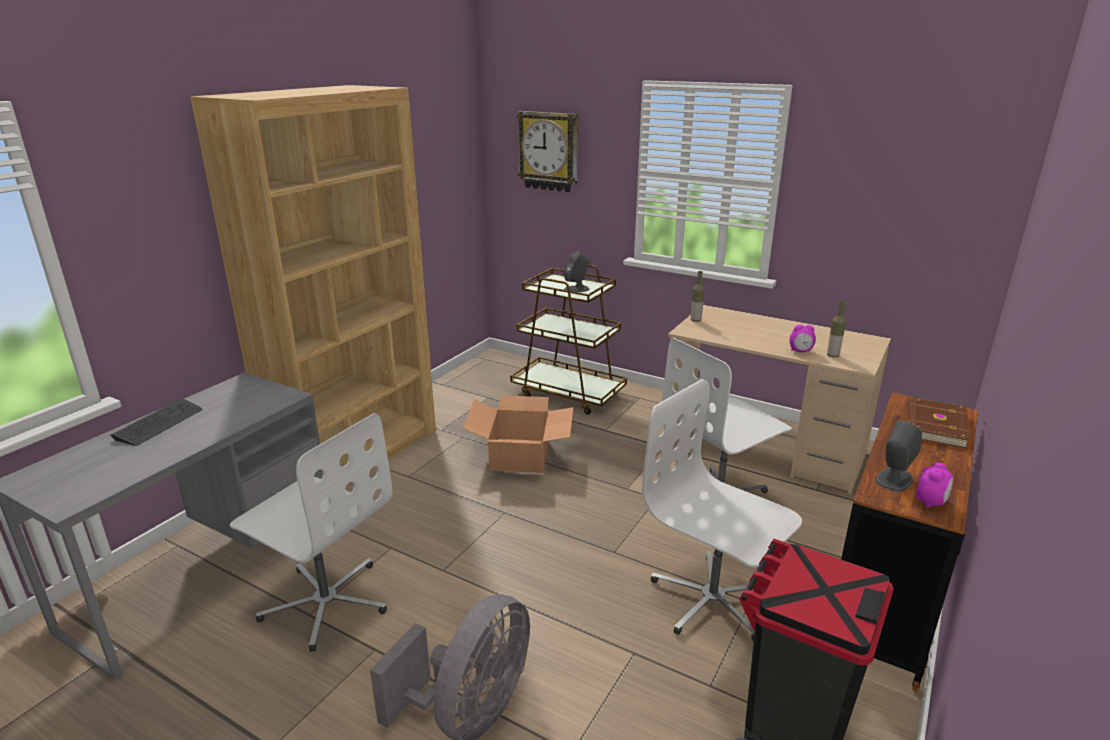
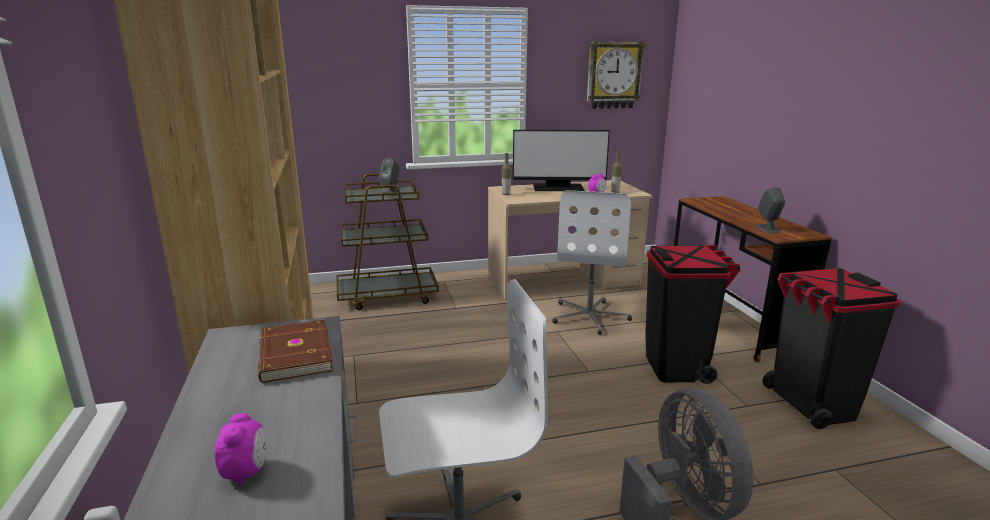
camera: 45 degrees left, 5 degrees down
(159, 423) = (220, 403): keyboard -> none
(520, 455) = (424, 347): cardboard box -> none
(549, 151) = (314, 75): wall clock -> wall clock (613, 75)
(712, 600) = (676, 366): white office chair -> black trash can
(775, 329) = (558, 188): none -> monitor
(930, 502) = (798, 232): alarm clock -> alarm clock (246, 472)
(934, 425) = (726, 205): brown book -> brown book (293, 355)

